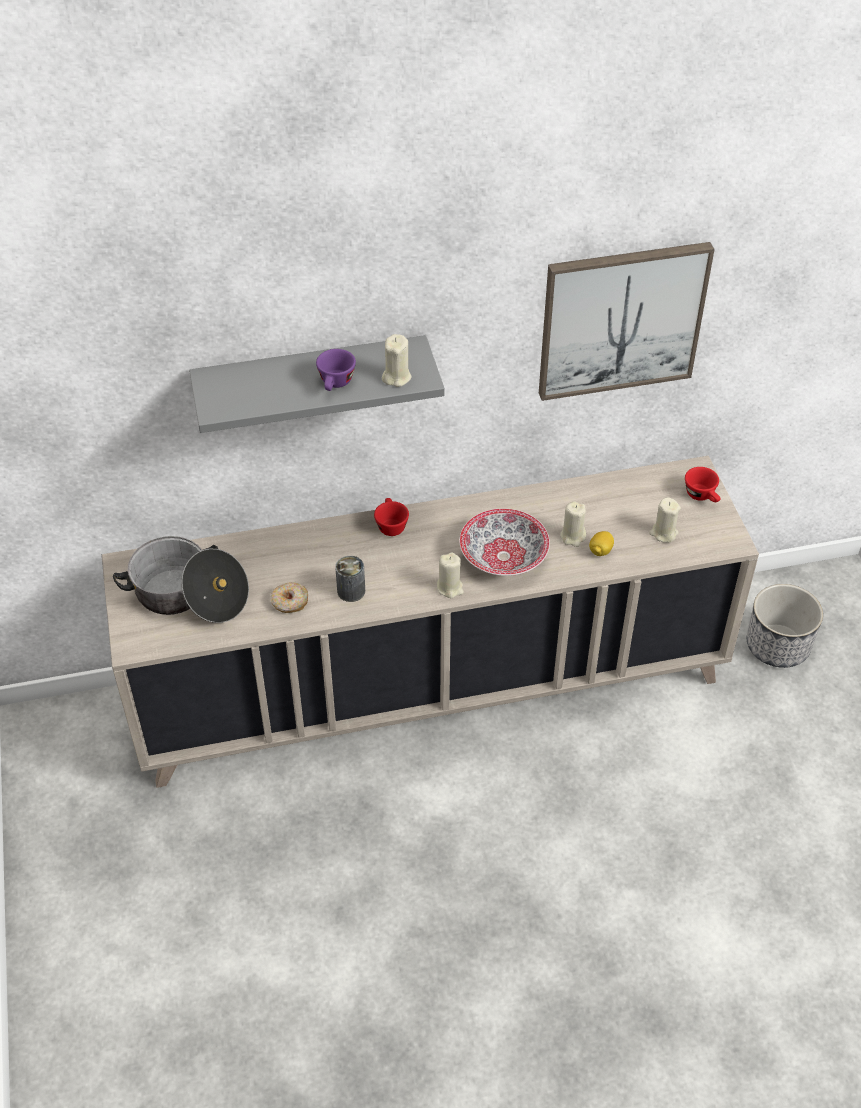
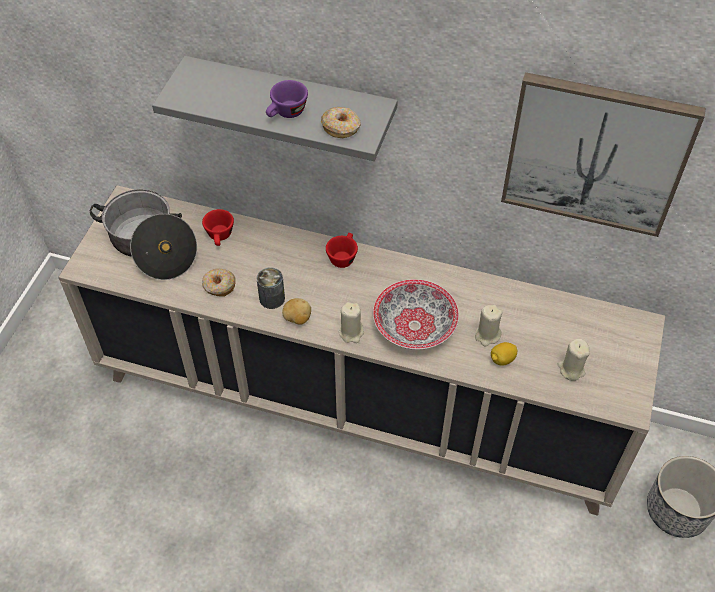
camera: 30 degrees right, 5 degrees up
(390, 598) = (297, 319): none -> potato
(396, 377) = (341, 127): beige candle -> donut
(702, 496) = (632, 351): red cup -> red cup (220, 237)

